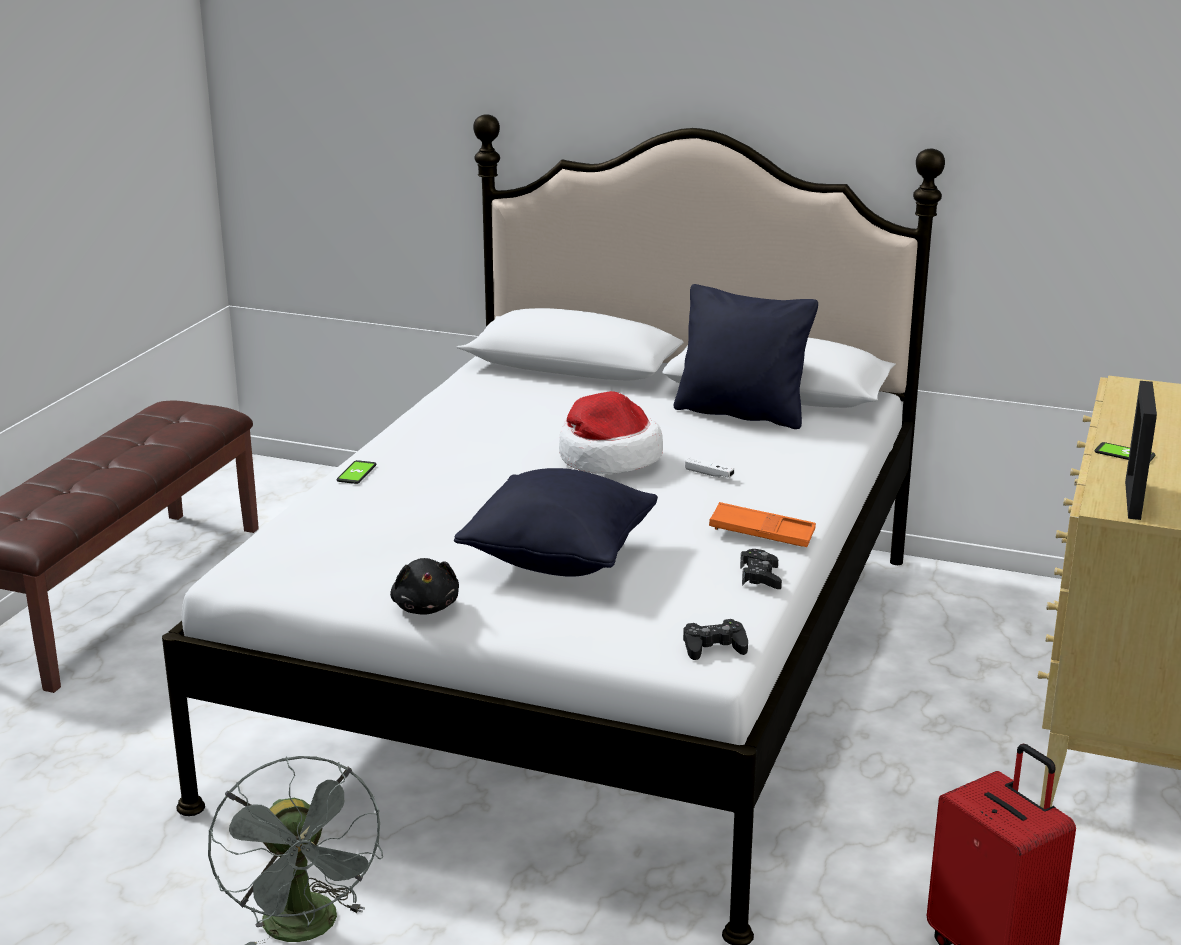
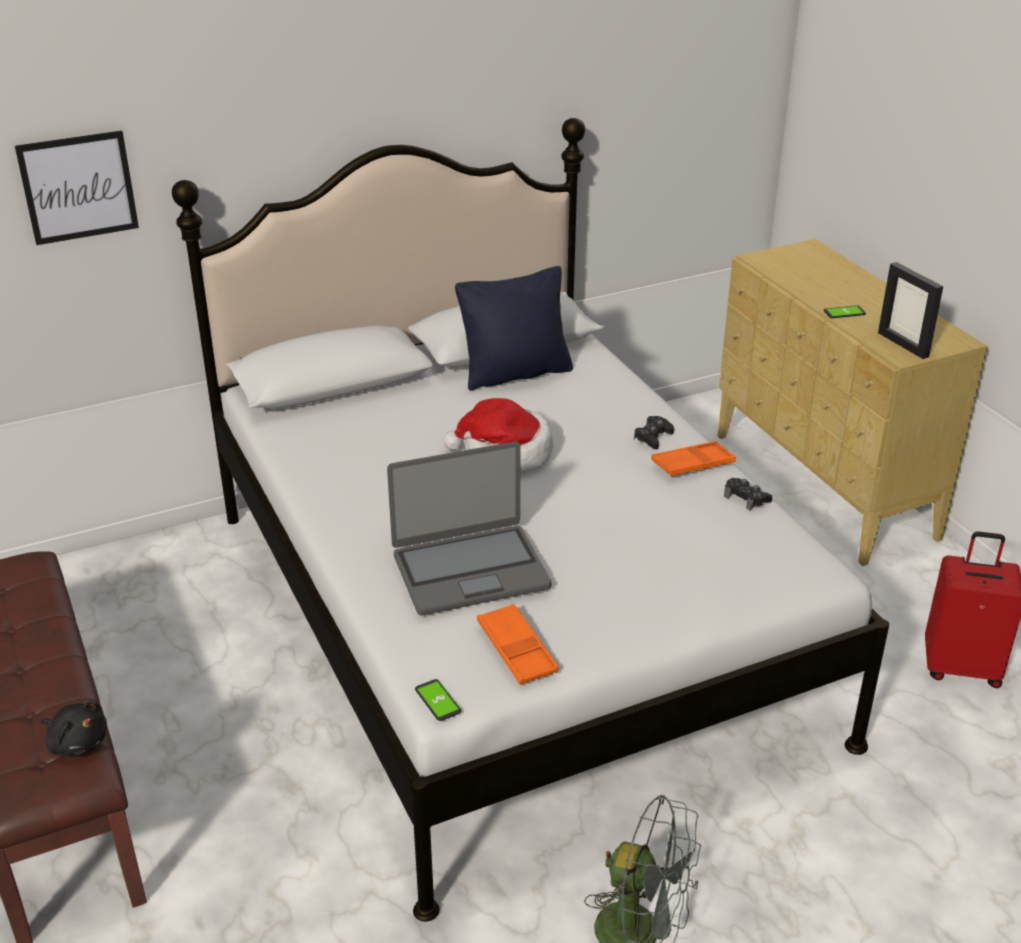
camera: 45 degrees left, 10 degrees up
(340, 571) = (516, 650): none -> orange tray
(356, 473) = (358, 560): phone -> phone (437, 701)
(406, 101) = (78, 187): none -> picture
(412, 511) = (470, 570): none -> laptop
(426, 607) = (615, 641): black plush toy -> black plush toy (77, 742)
(559, 559) = (621, 553): black pillow -> none
(709, 474) = (585, 434): white game controller -> none
(714, 647) = (812, 564): black game controller -> black game controller (653, 437)

